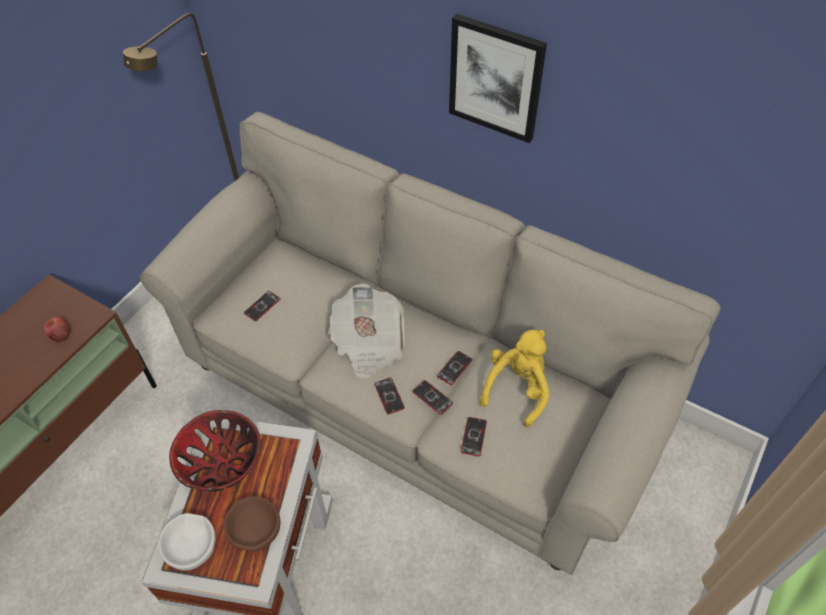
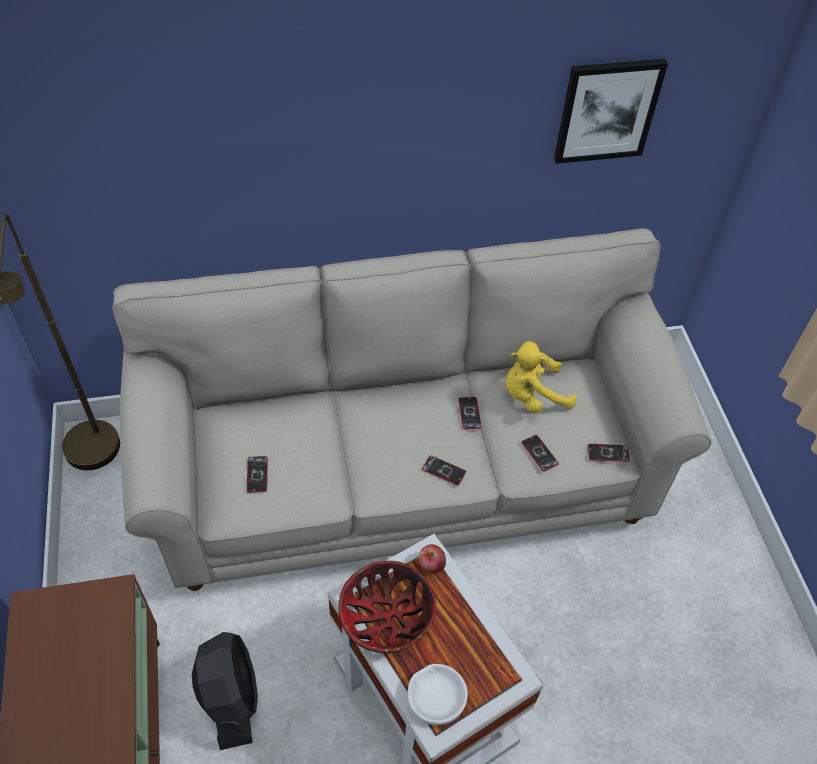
camera: 45 degrees left, 0 degrees up
(61, 335) = (100, 635): apple -> apple (431, 564)
(158, 454) = (231, 697): none -> black fan
(254, 527) = (471, 642): brown bowl -> none
(368, 344) = (383, 442): newspaper -> none
(432, 397) = (478, 447): phone -> phone (608, 453)
(496, 78) = (400, 130): picture -> picture (607, 110)
(517, 389) = (532, 396): yellow plush toy -> yellow plush toy turned 90 degrees counterclockwise

